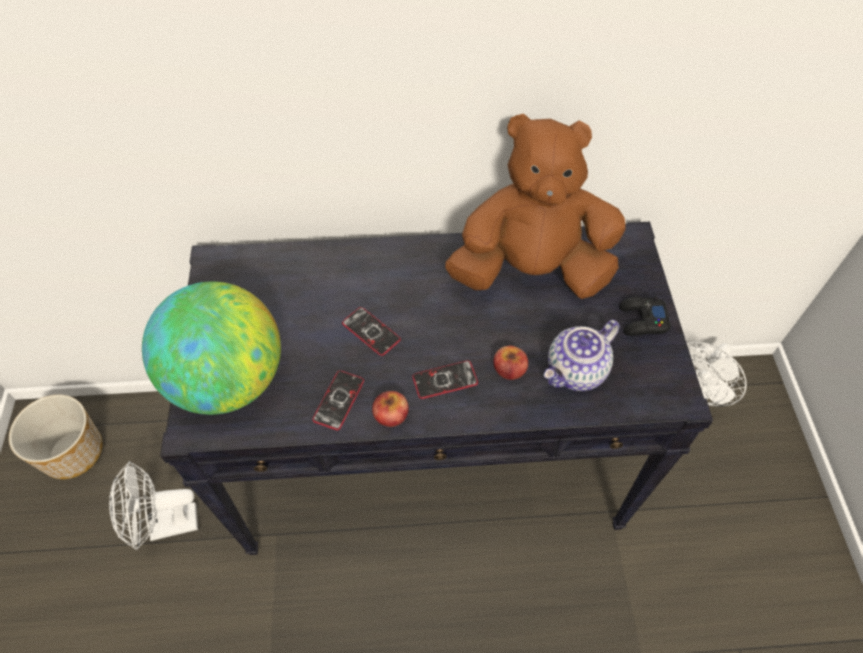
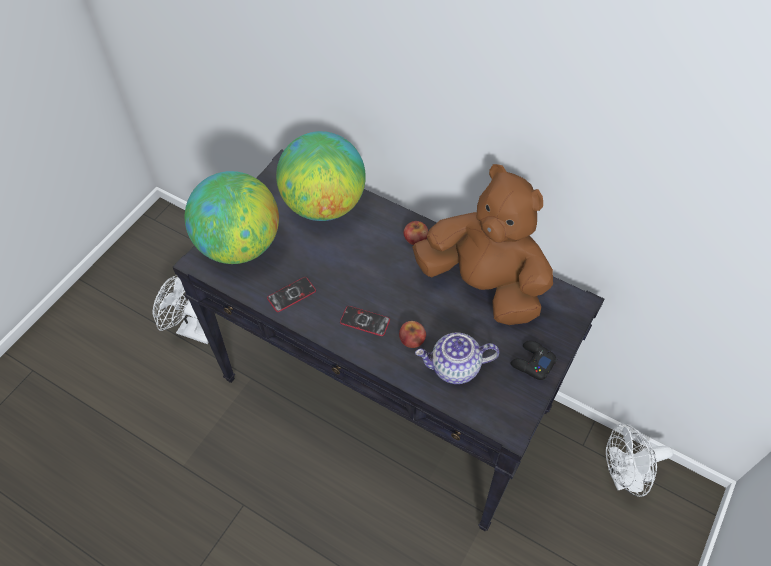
camera: 35 degrees right, 0 degrees up
(73, 453) = (169, 251): planter -> none
(294, 280) = (324, 205): none -> globe
(371, 332) = (344, 264): phone -> none
(391, 414) = (315, 322): apple -> apple (415, 238)

